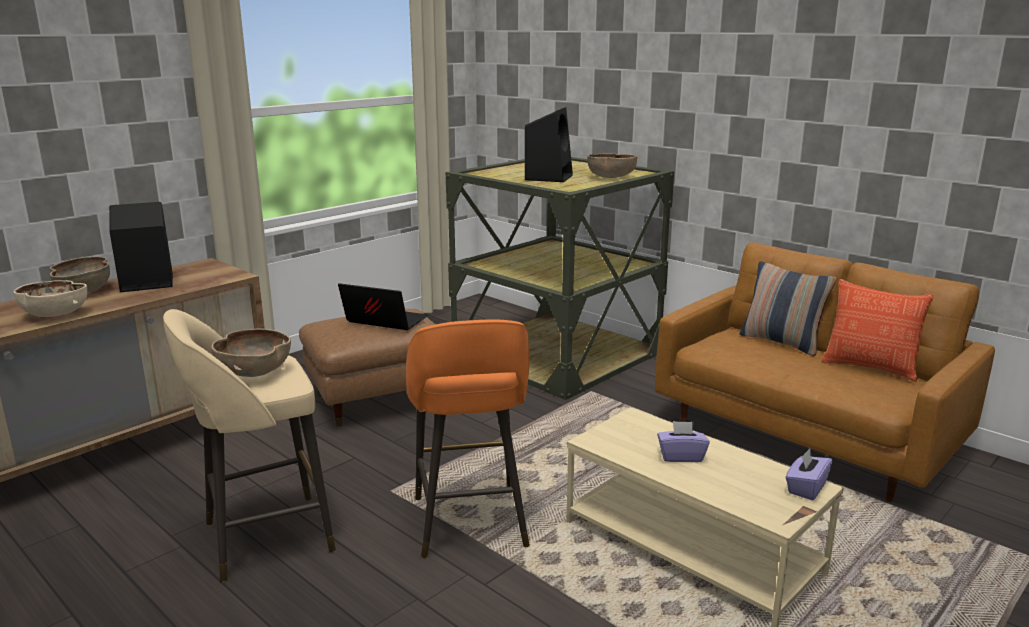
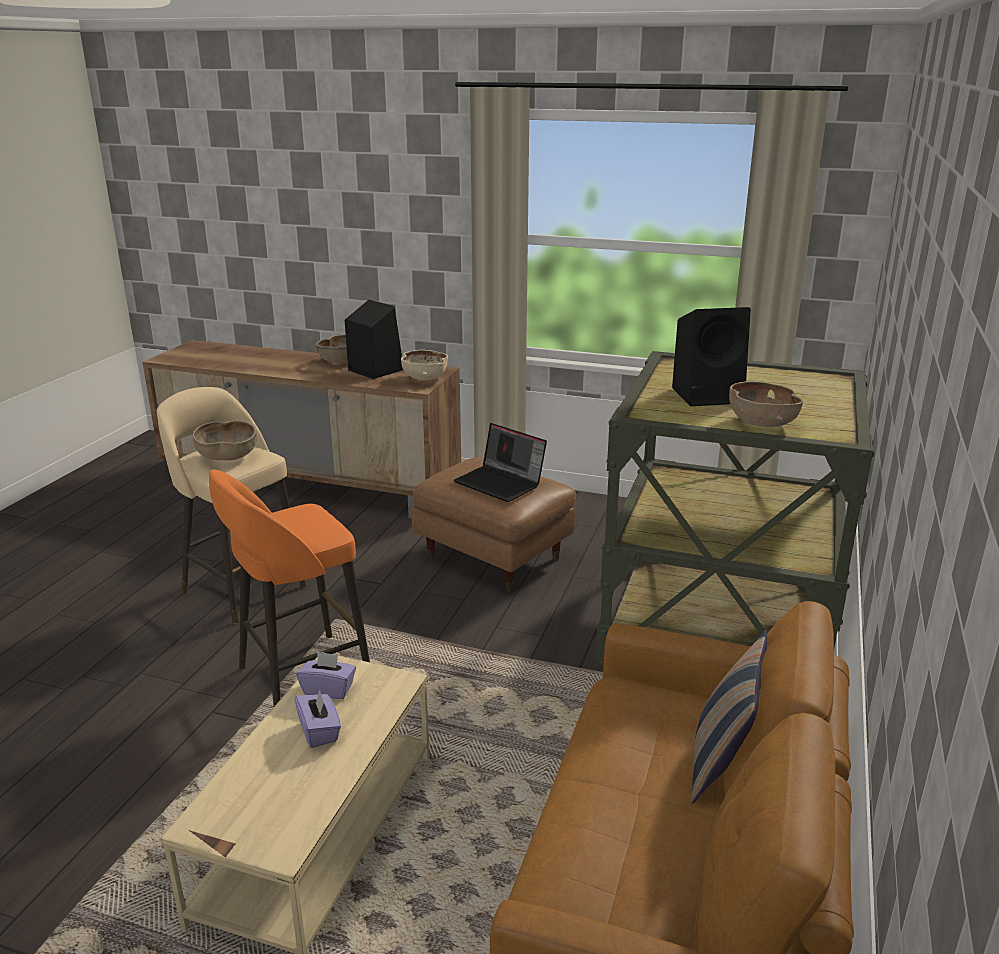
camera: 65 degrees right, 5 degrees up
(55, 315) = (287, 370): beige bowl -> beige bowl (424, 378)
(383, 322) = (501, 483): laptop -> laptop turned 135 degrees clockwise
(806, 488) = (278, 842): purple tissue box -> purple tissue box (328, 689)
(870, 368) = (692, 874): orange pillow -> none

